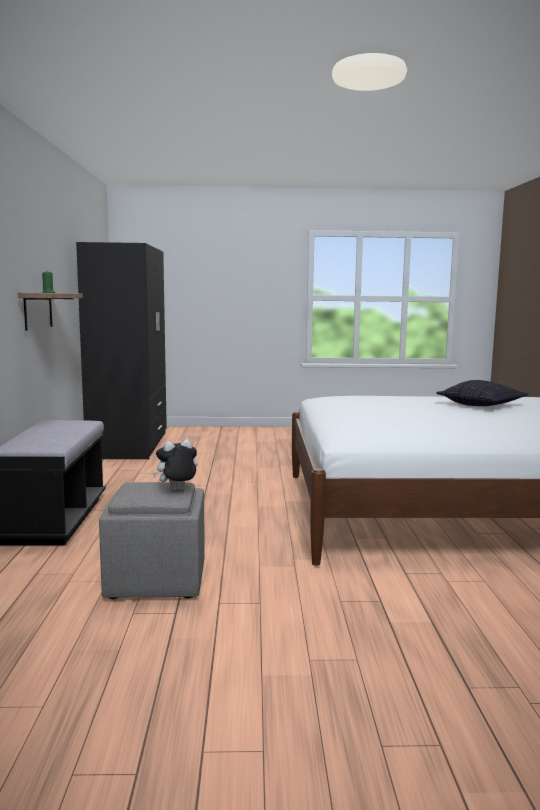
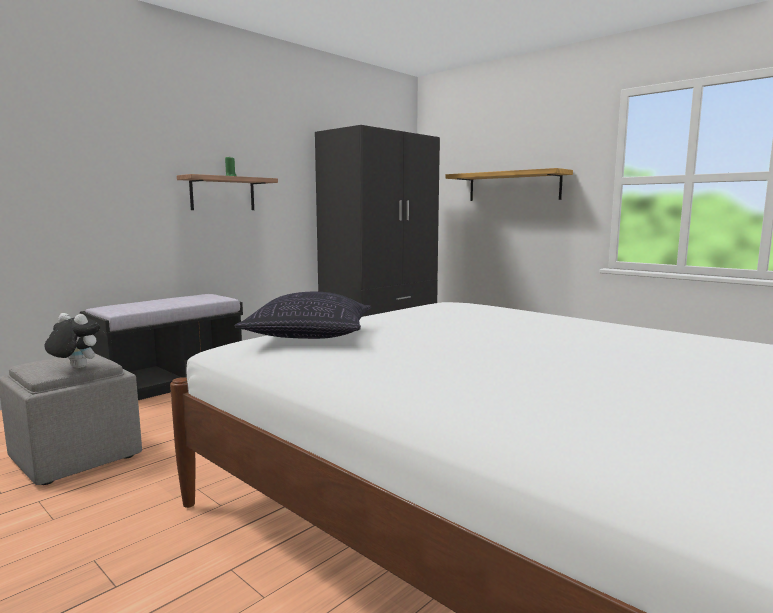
camera: 45 degrees right, 0 degrees up
(221, 298) = (513, 186): none -> shelf
(481, 405) = (594, 343): pillow -> pillow (309, 337)

